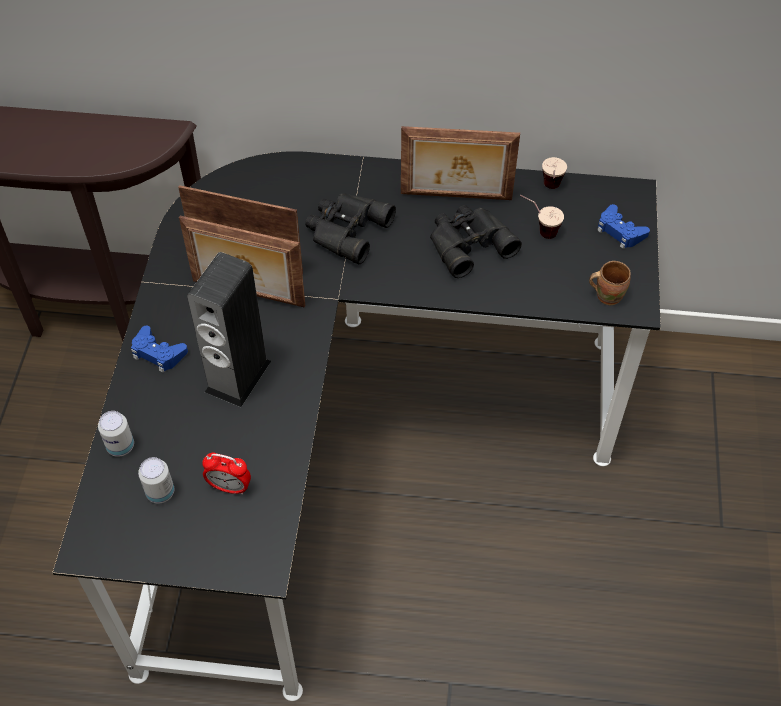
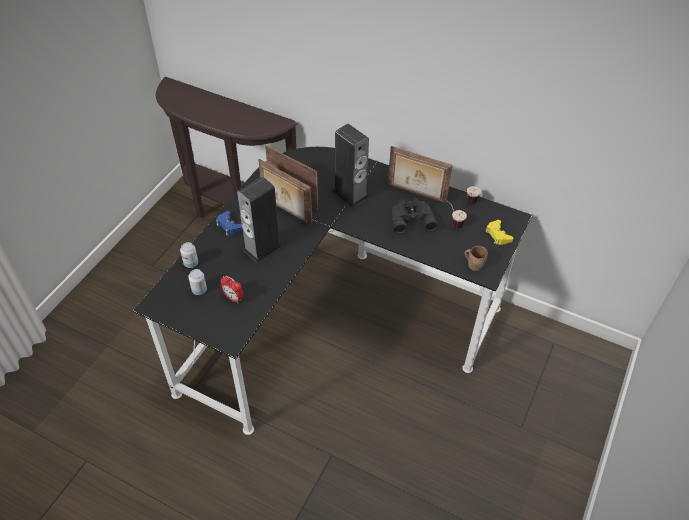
camera: 20 degrees right, 5 degrees down
(345, 230) = (350, 194): black binoculars -> speaker
(620, 231) = (498, 235): blue game controller -> yellow game controller

